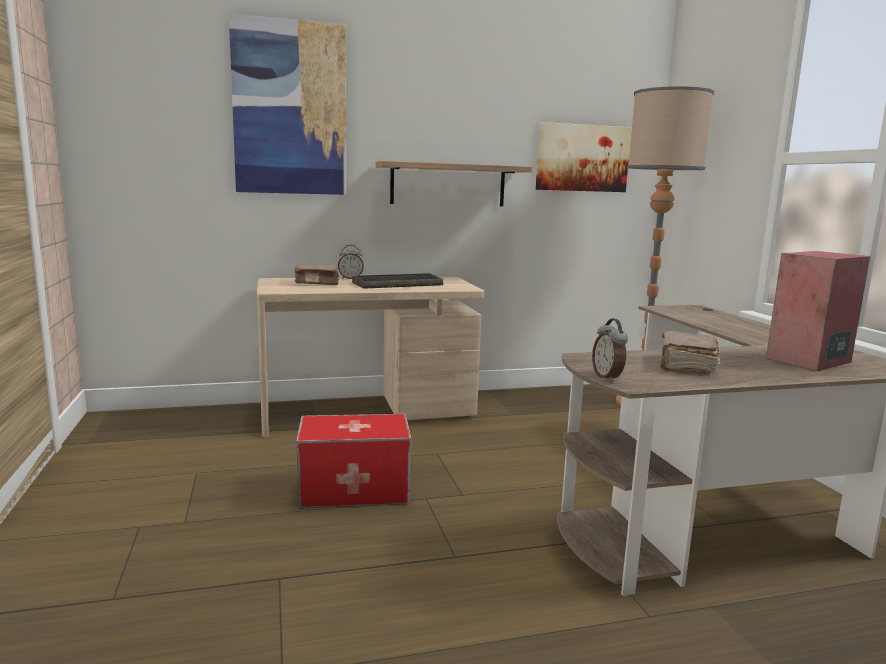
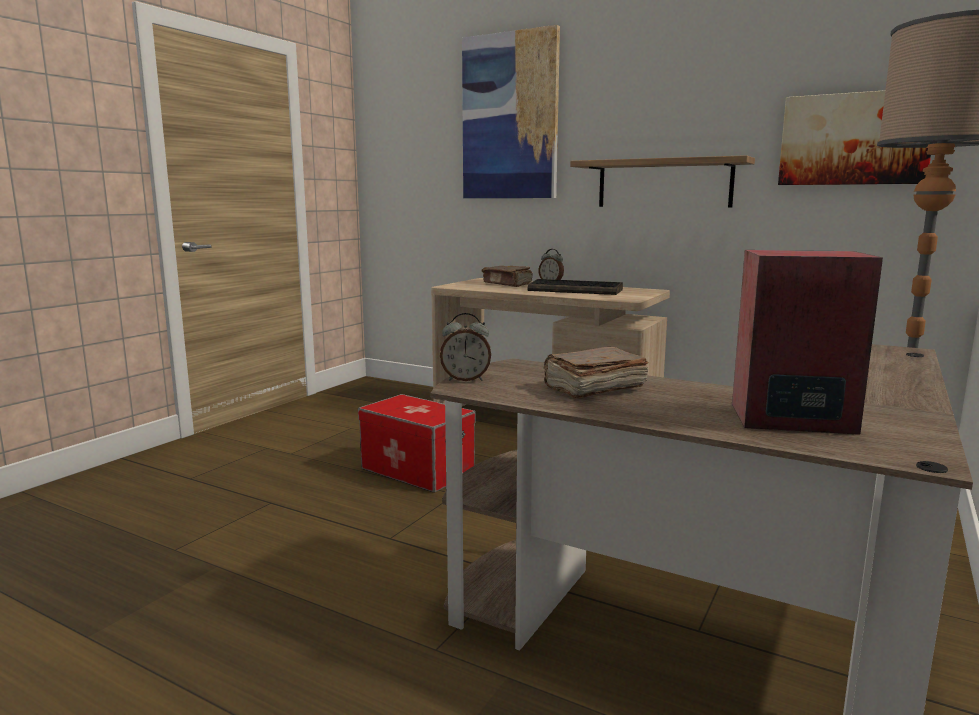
camera: 45 degrees right, 0 degrees up
(608, 377) = (466, 379): alarm clock -> alarm clock turned 120 degrees counterclockwise

